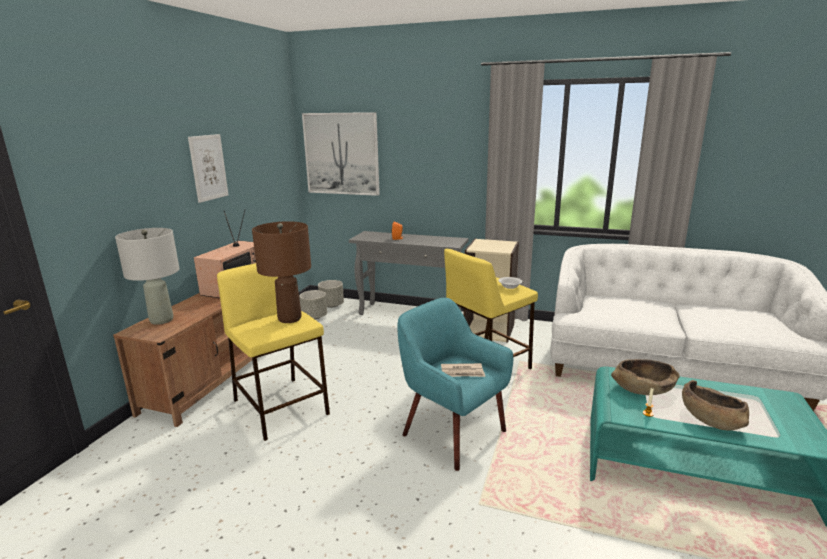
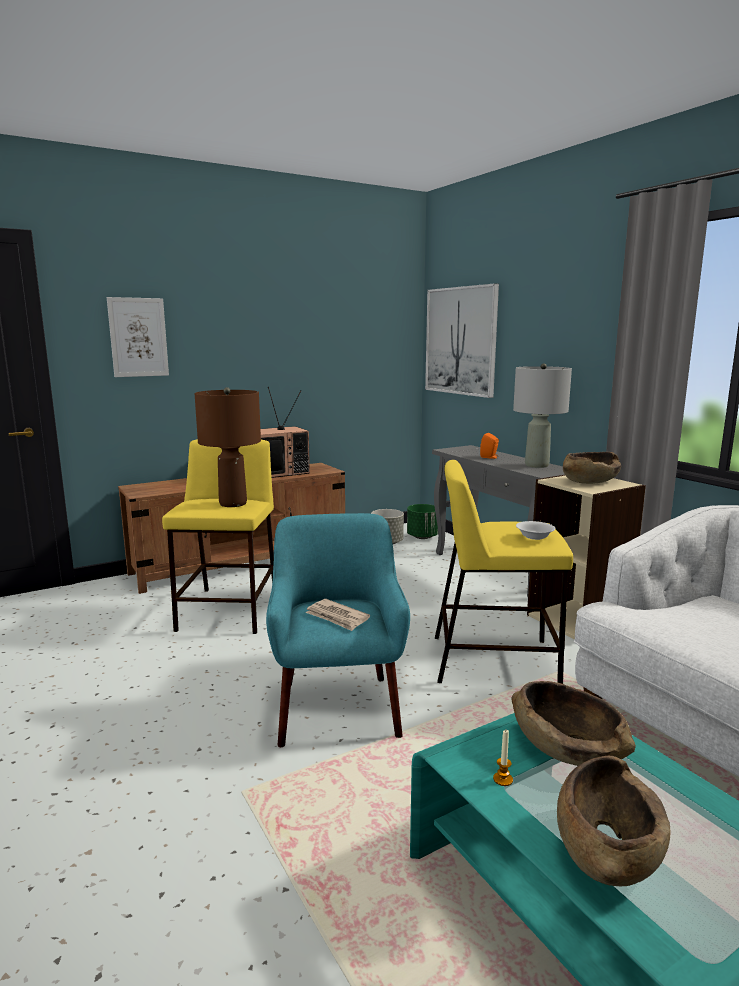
camera: 40 degrees right, 5 degrees down
(162, 320) = (165, 484): grey table lamp -> grey table lamp (537, 465)
(208, 167) = (270, 340): picture -> picture (138, 337)
(331, 305) = (422, 537): grey planter -> green planter
(491, 244) = (590, 481): none -> brown bowl

